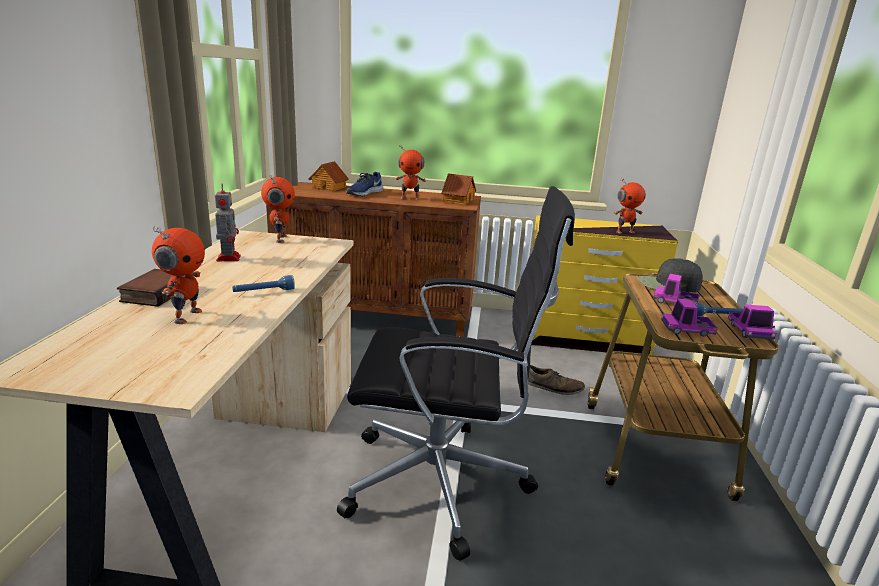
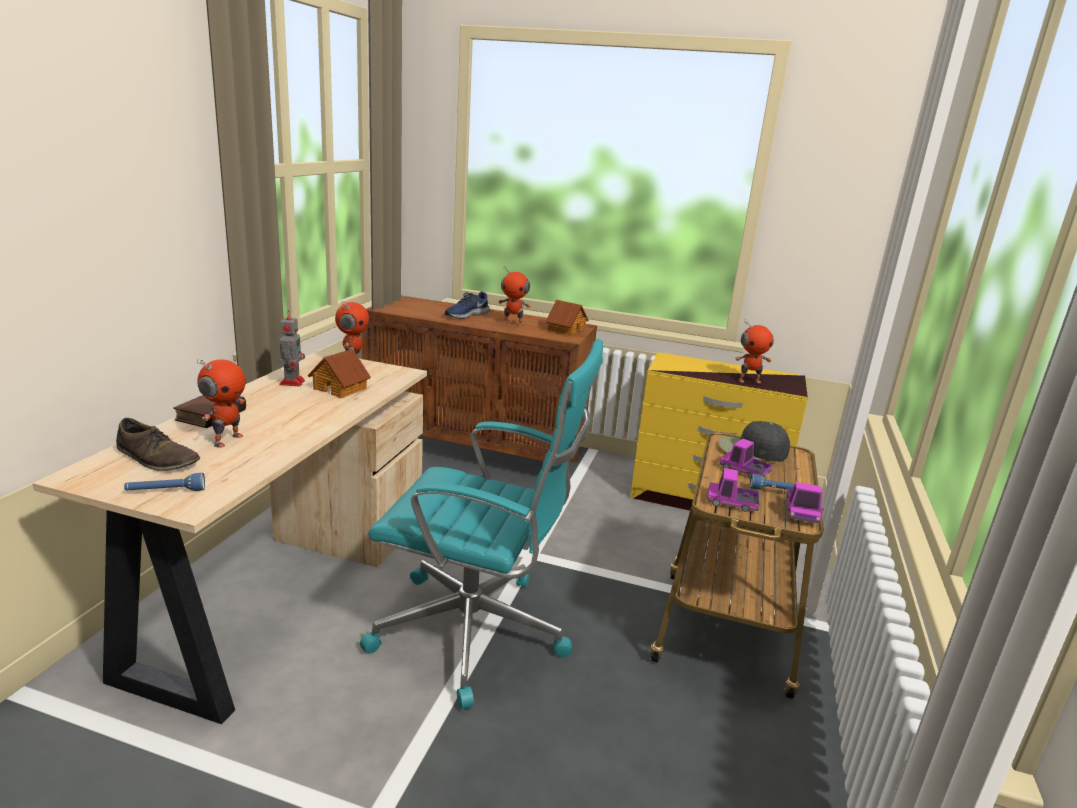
camera: 10 degrees right, 0 degrees up
(264, 292) = (307, 422): blue flashlight -> blue flashlight (165, 492)
(329, 187) = (433, 305): toy house -> toy house (340, 388)
(442, 483) = (476, 633): black office chair -> turquoise office chair
(553, 387) = (641, 550): brown shoe -> brown shoe (157, 458)

